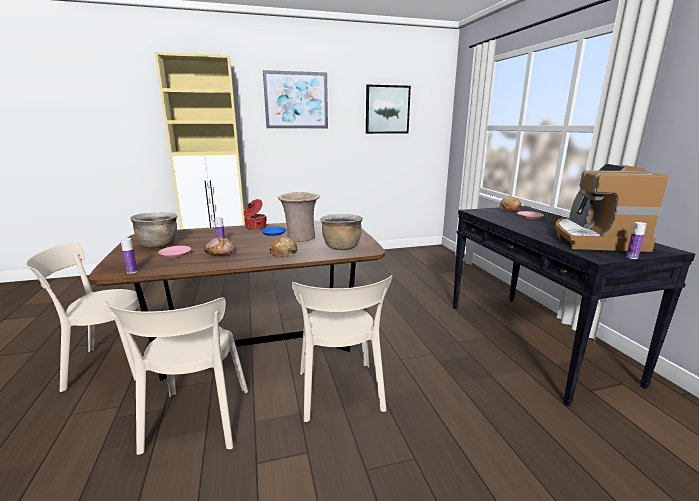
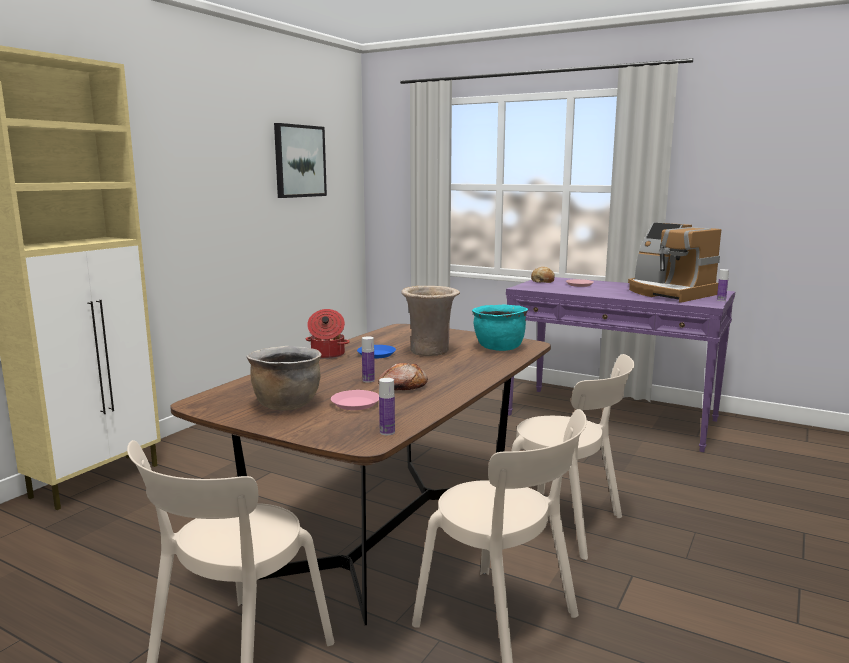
camera: 45 degrees left, 5 degrees down
(283, 253) = (468, 367): bread -> none
(296, 100) = (187, 145): picture -> none
(341, 247) = (498, 348): brown cooking pot -> turquoise cooking pot
(533, 341) = (611, 417): black console table -> purple console table

